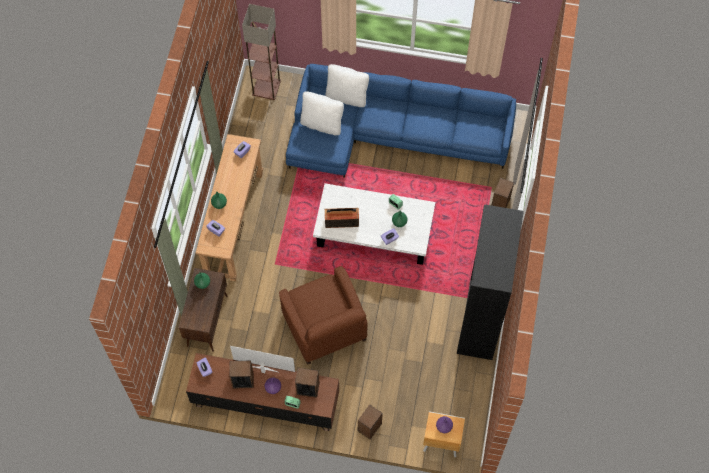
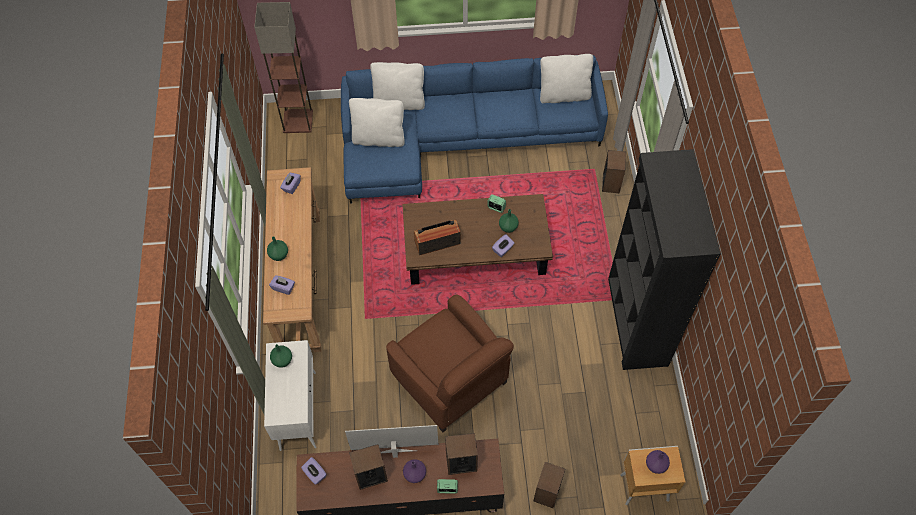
camera: 15 degrees left, 5 degrees down
(207, 320) = (298, 410): brown cabinet -> white cabinet
(374, 234) = (476, 254): white coffee table -> brown coffee table
(480, 122) = (564, 95): none -> white pillow

